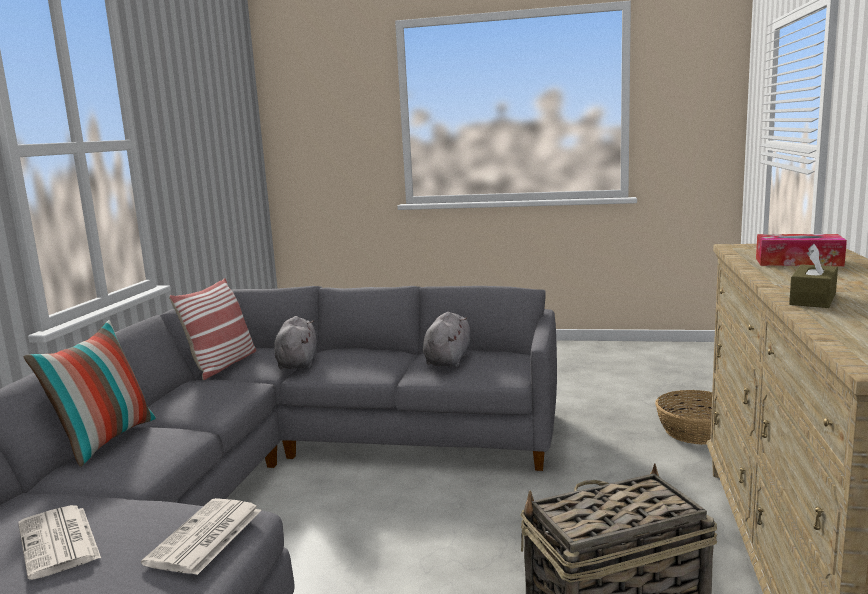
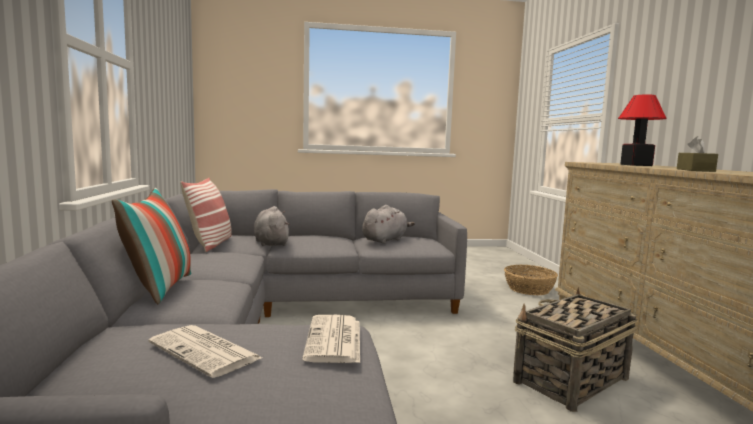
camera: 20 degrees left, 5 degrees down
(448, 359) = (385, 240): grey plush toy -> grey plush toy turned 45 degrees clockwise
(798, 262) = (636, 165): tissue box -> table lamp

